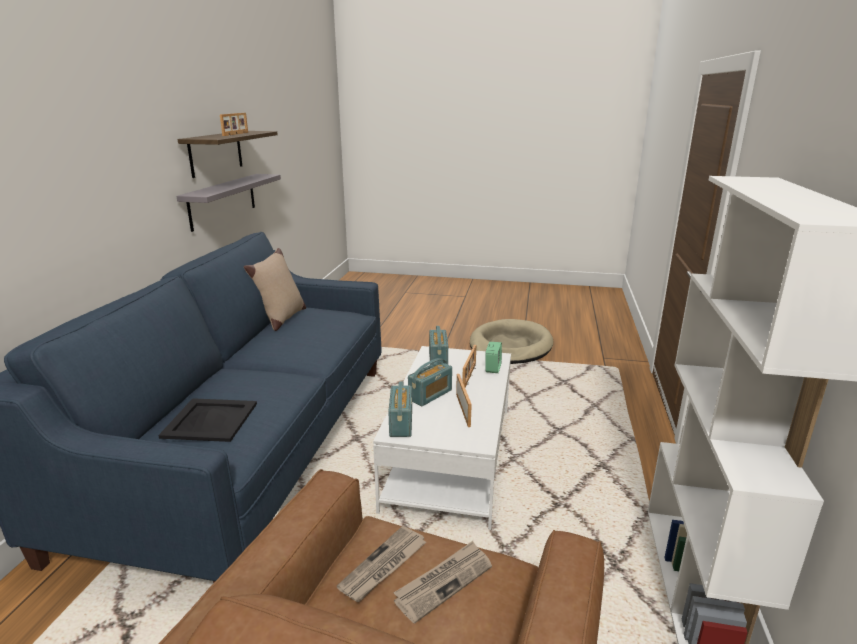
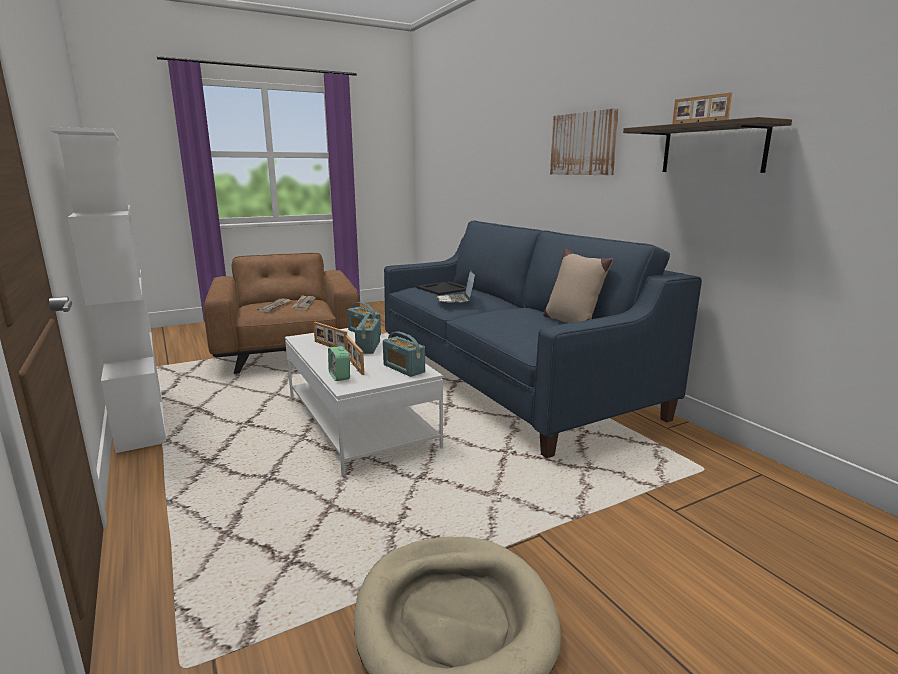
camera: 140 degrees right, 5 degrees down
(105, 160) = (583, 144): none -> picture
(223, 201) = (705, 209): grey shelf -> none
(270, 383) = (456, 300): none -> laptop

